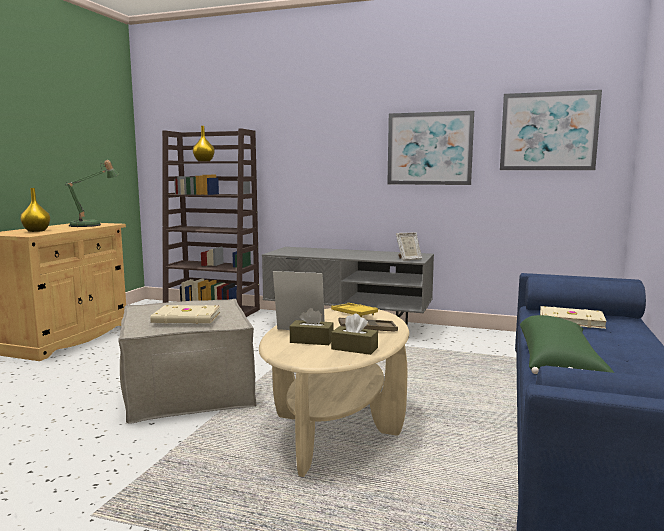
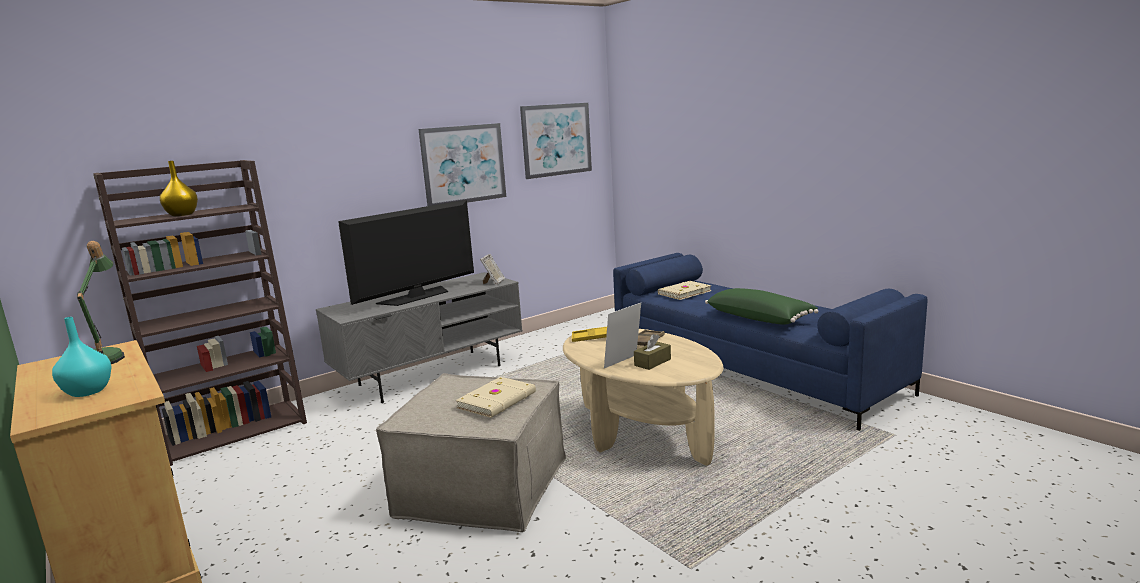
camera: 55 degrees left, 5 degrees up
(36, 231) = (88, 392): yellow vase -> turquoise vase
(341, 254) = (416, 296): none -> television
(354, 348) = (688, 353): brown tissue box -> none

